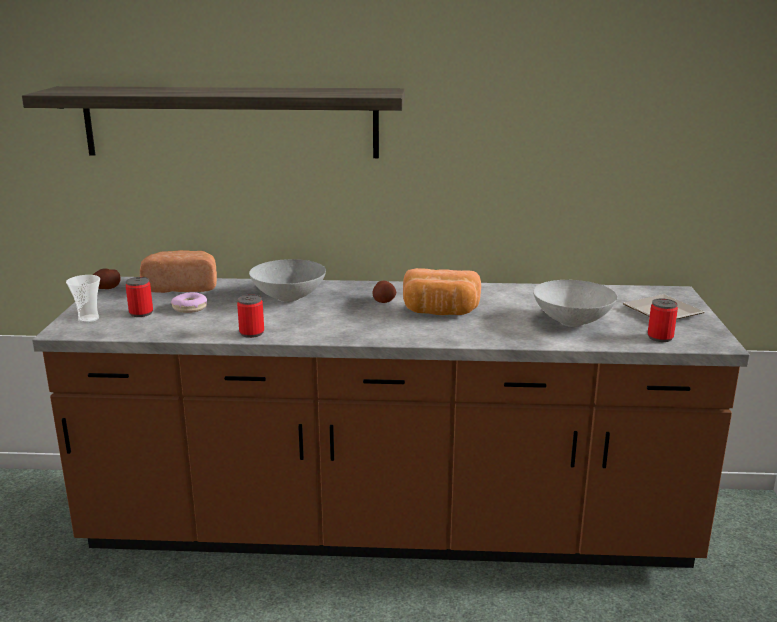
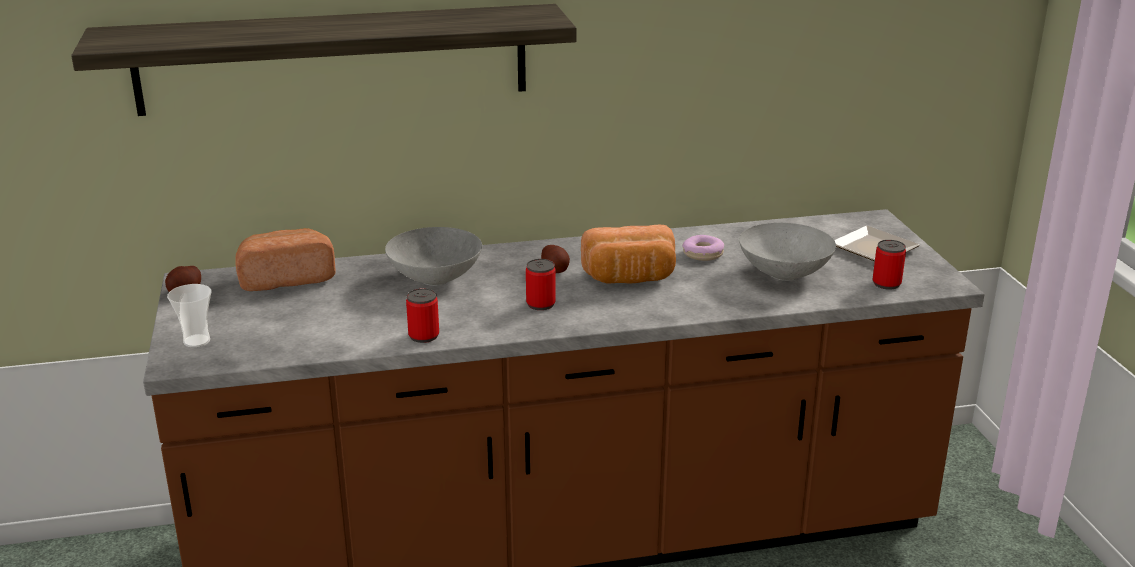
camera: 15 degrees left, 5 degrees up
(141, 313) = (261, 324): can -> can (540, 304)
(189, 308) = (319, 309): donut -> donut (703, 254)

